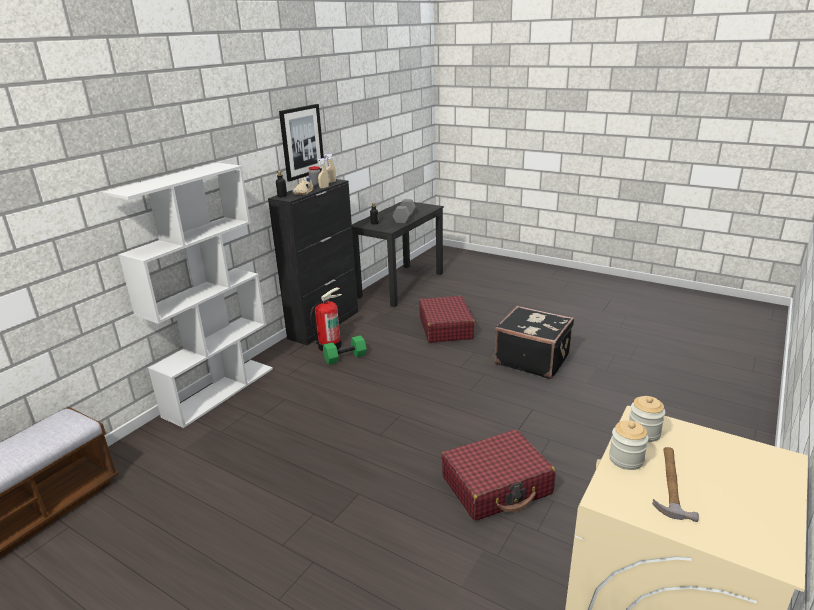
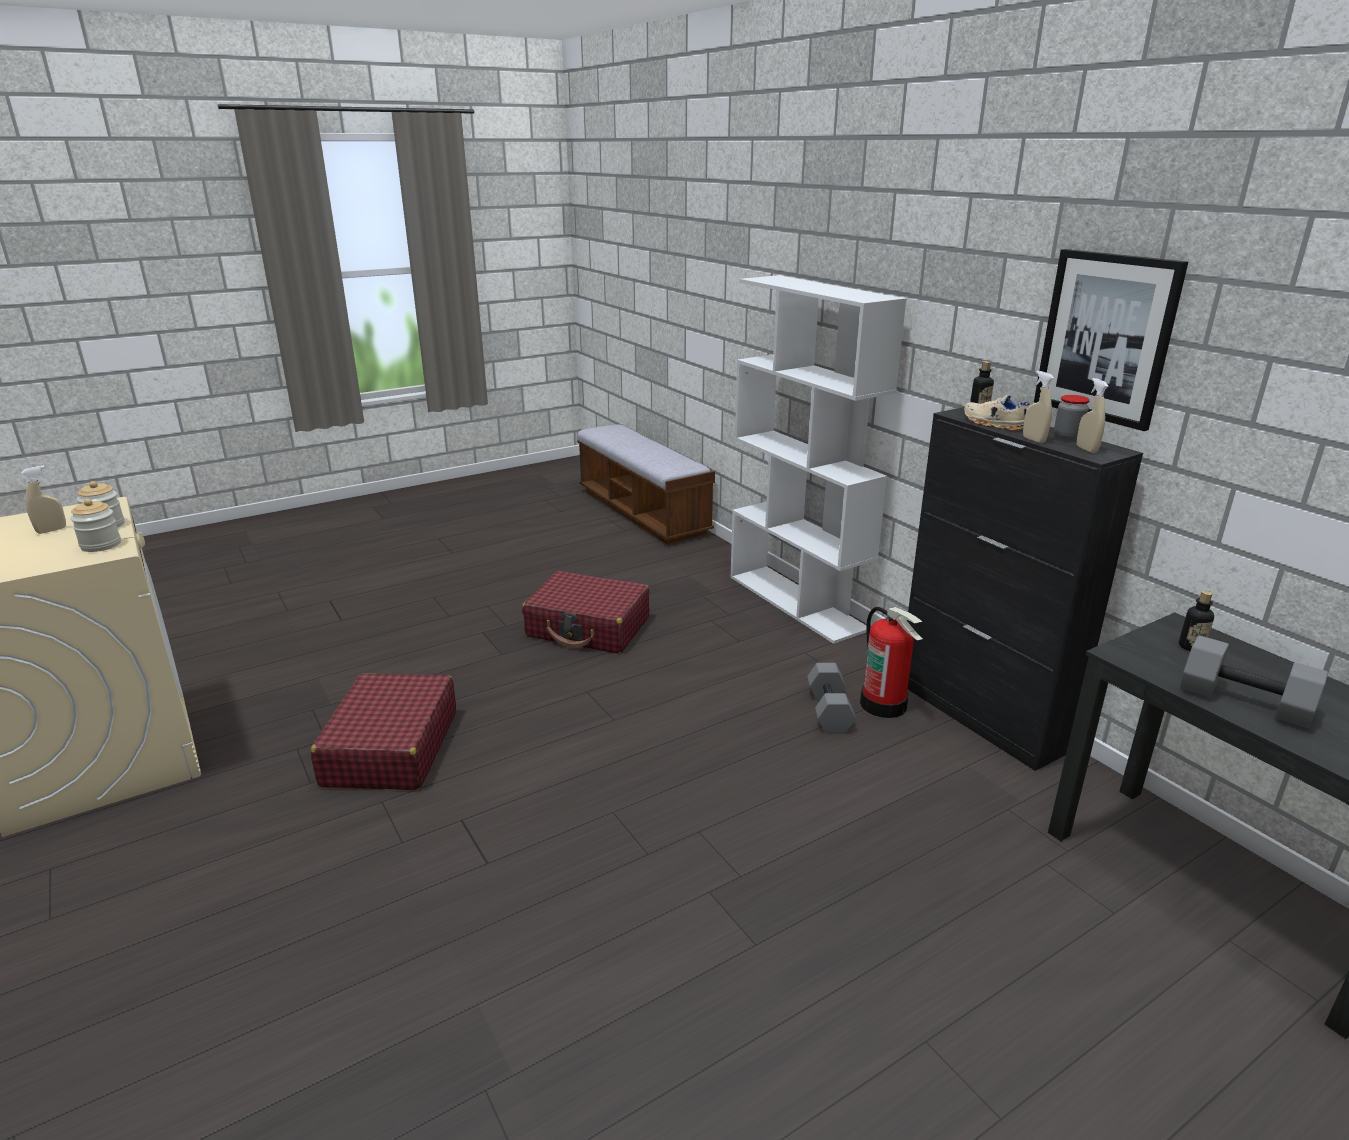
camera: 115 degrees right, 0 degrees up
(345, 357) = (830, 711): green dumbbell -> grey dumbbell
(446, 328) = (889, 878): red suitcase -> red suitcase (588, 627)
(532, 359) = (644, 962): black suitcase -> none
(671, 483) = (51, 530): hammer -> beige spray bottle

